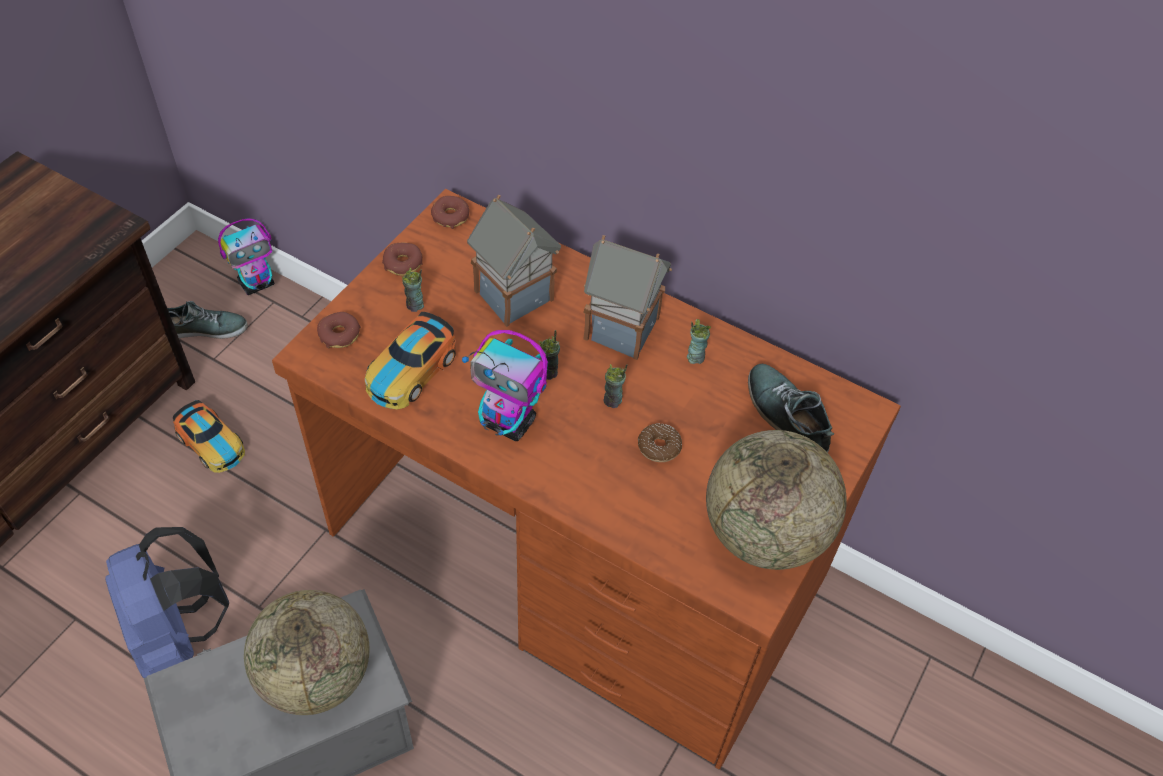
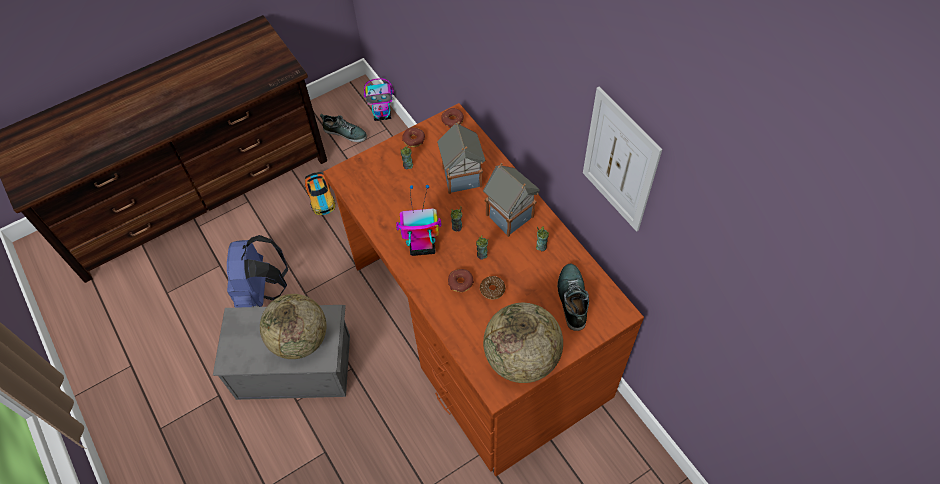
camera: 30 degrees right, 5 degrees up
(339, 334) = (362, 169): donut -> donut (460, 282)
(410, 370) = (387, 201): toy car -> none
(509, 422) = (421, 247): toy robot -> toy robot turned 120 degrees clockwise
(837, 150) = (619, 161): none -> picture

